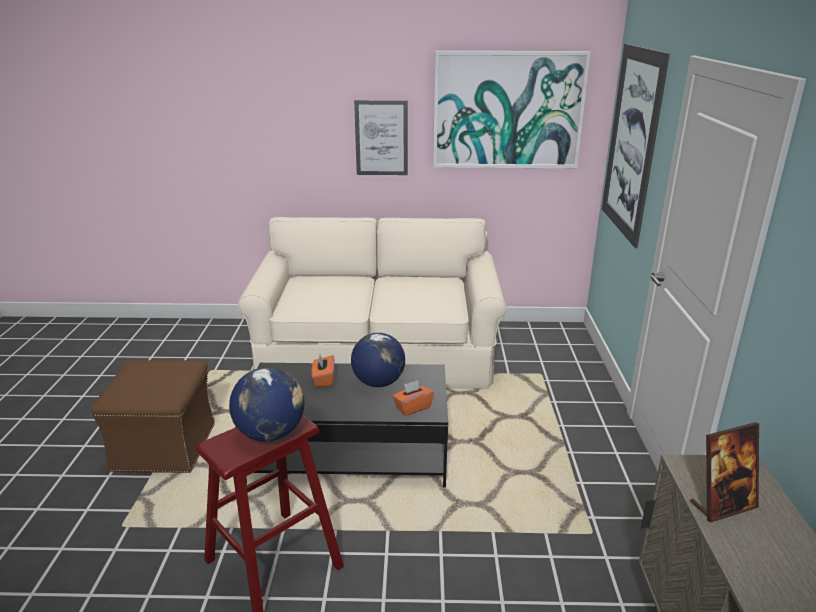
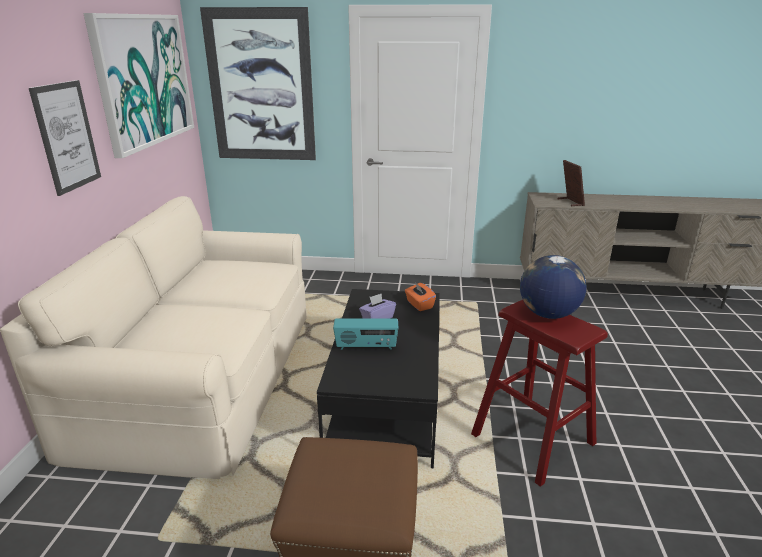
camera: 85 degrees left, 0 degrees up
(324, 379) = (366, 347): orange tissue box -> radio
(378, 382) = (377, 318): globe -> purple tissue box

